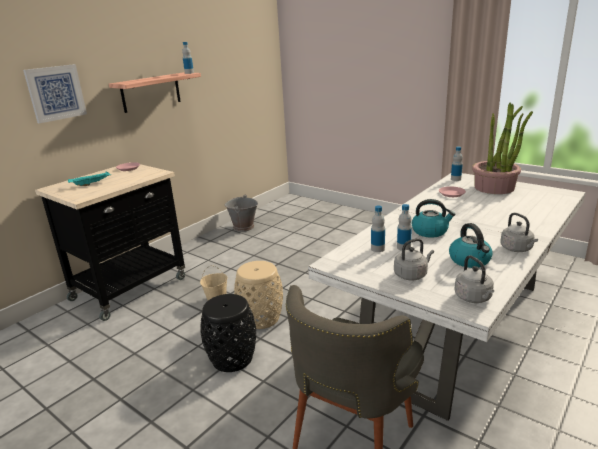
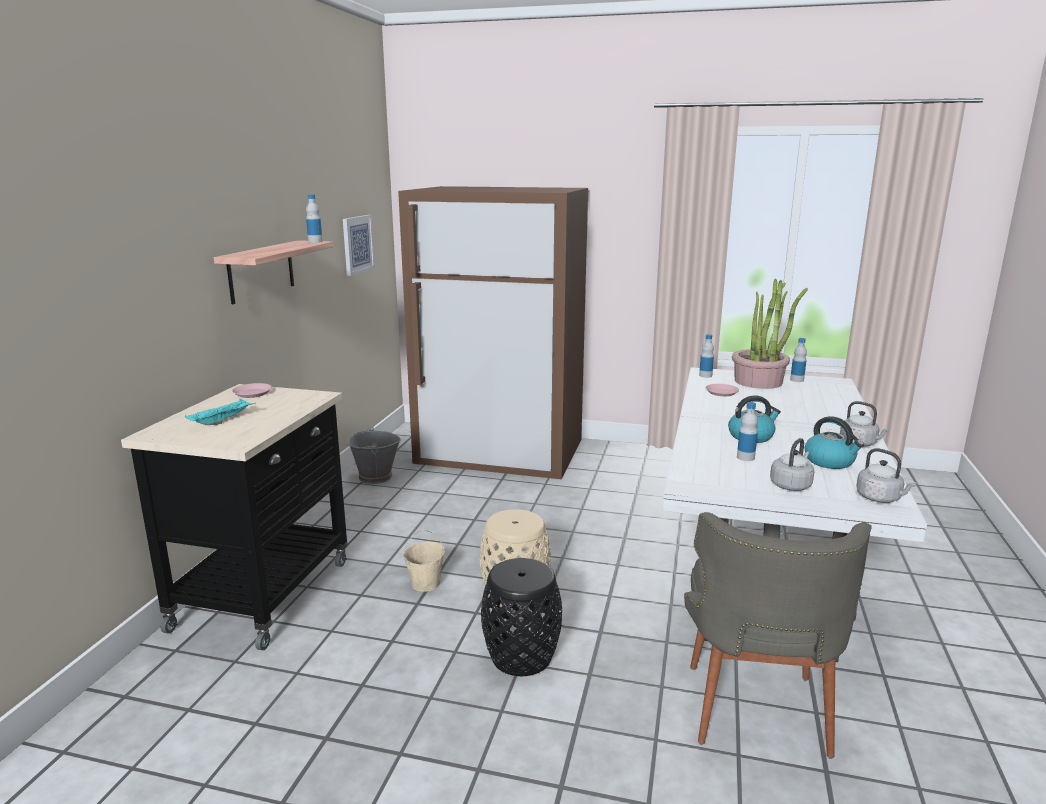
camera: 25 degrees left, 5 degrees down
(55, 93) = (150, 272): picture -> picture (357, 244)
(332, 220) = (500, 451): none -> brown fridge
(377, 249) = (719, 463): bottle -> bottle (797, 380)

